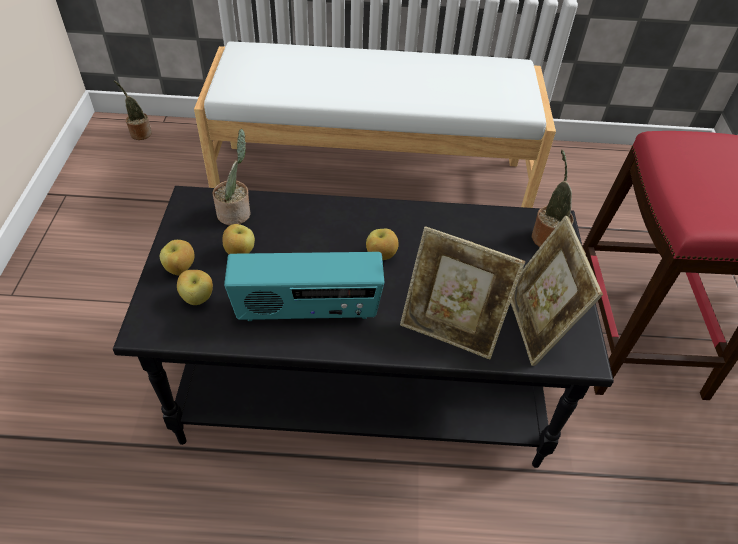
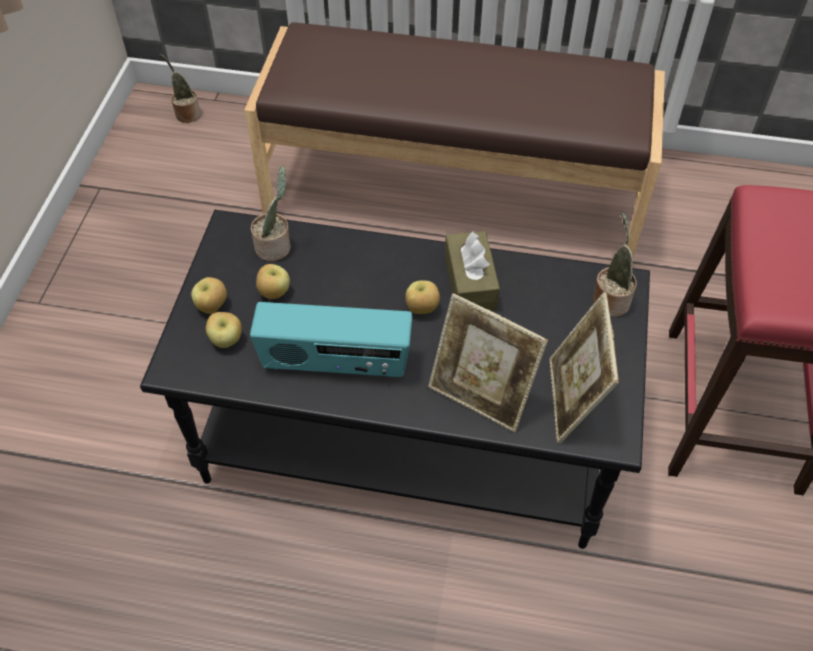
camera: 10 degrees right, 5 degrees up
(372, 181) = (453, 194): white bench -> brown bench
(420, 231) = (470, 282): none -> brown tissue box

